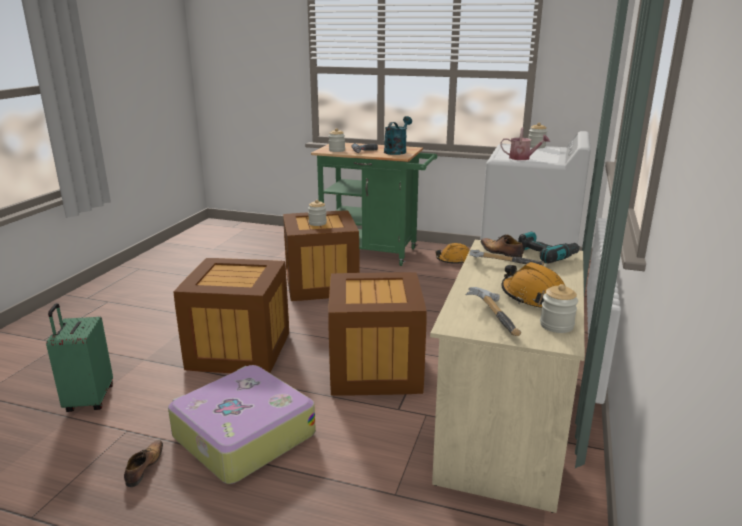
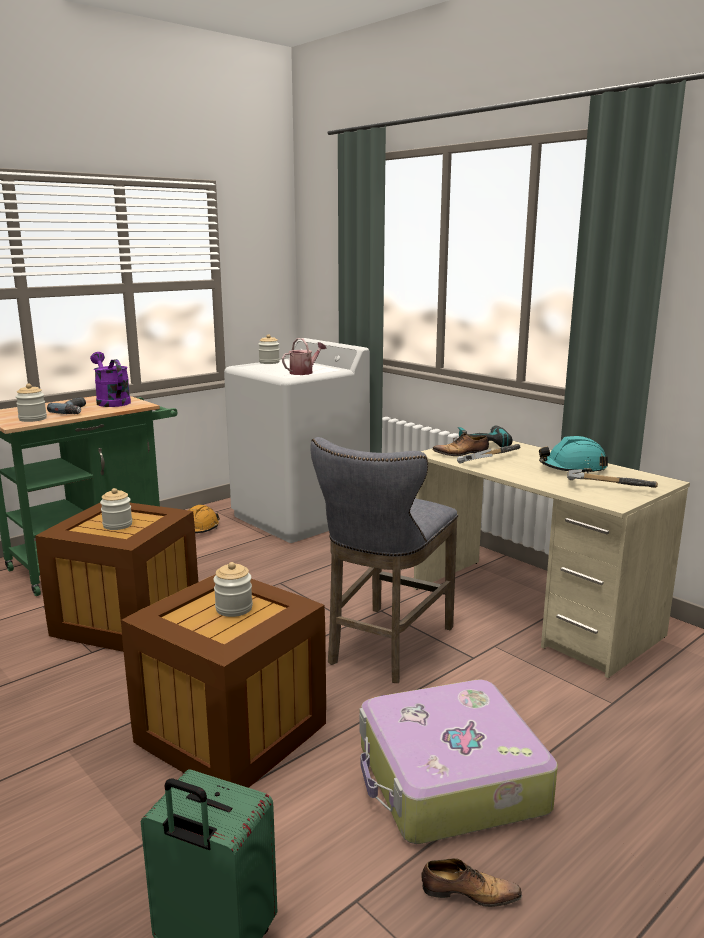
camera: 60 degrees left, 5 degrees down
(144, 467) = (468, 893): shoe -> shoe turned 150 degrees clockwise
(375, 370) = (385, 647): crate -> grey stool
(396, 151) = (111, 402): turquoise watering can -> purple watering can
(533, 297) = (573, 468): orange hard hat -> turquoise hard hat
(556, 325) = (633, 475): jar -> jar (234, 608)

